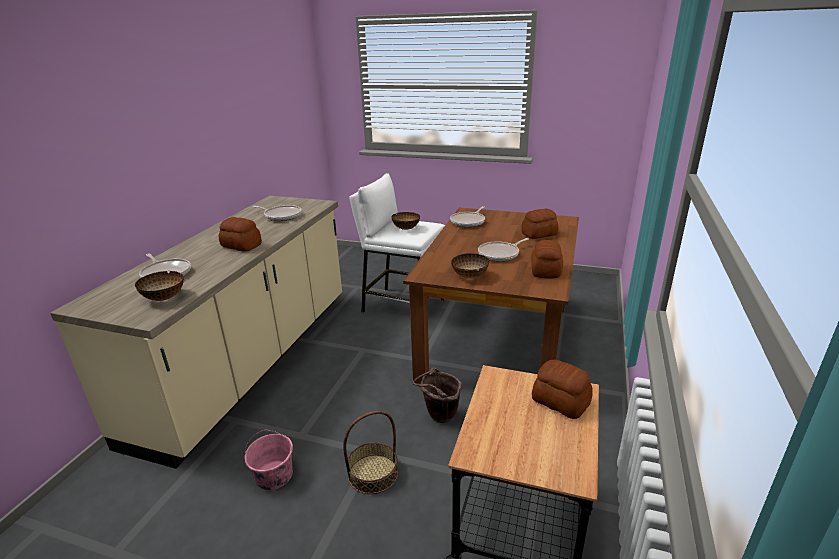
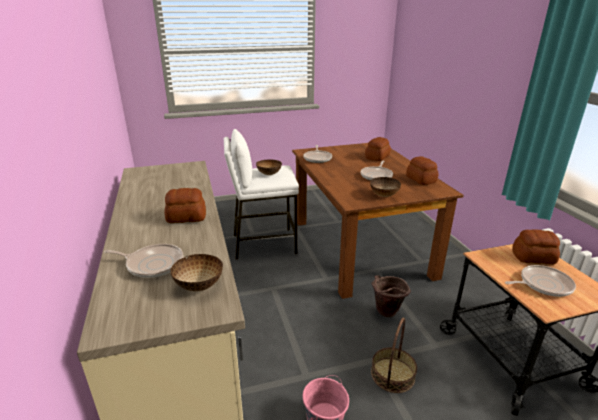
camera: 35 degrees left, 0 degrees up
(281, 216) = (175, 183): frying pan -> frying pan (543, 284)

